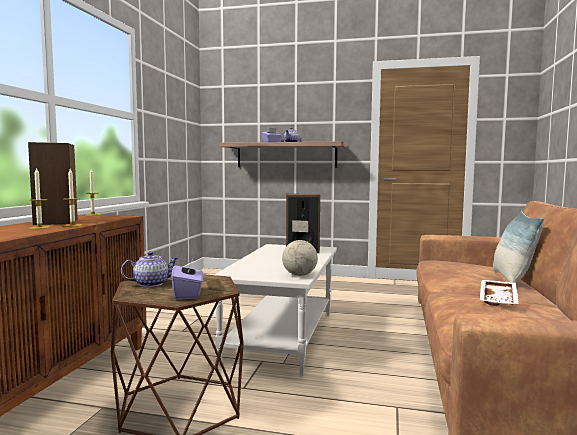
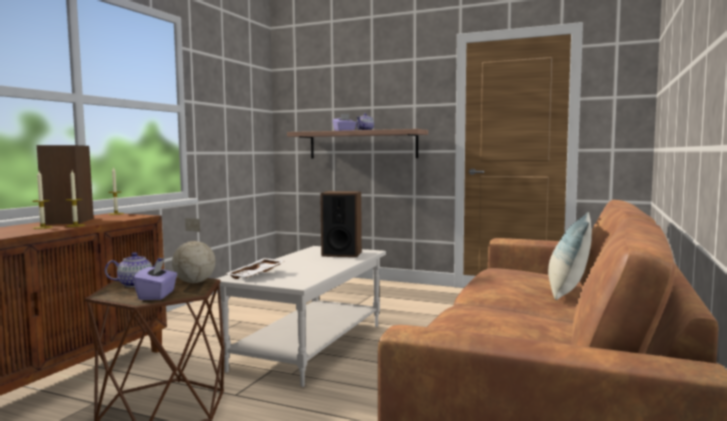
camera: 10 degrees right, 0 degrees up
(299, 275) = (304, 280): globe -> globe (194, 282)
(499, 299) = (508, 314): white tray -> white tray (257, 275)

